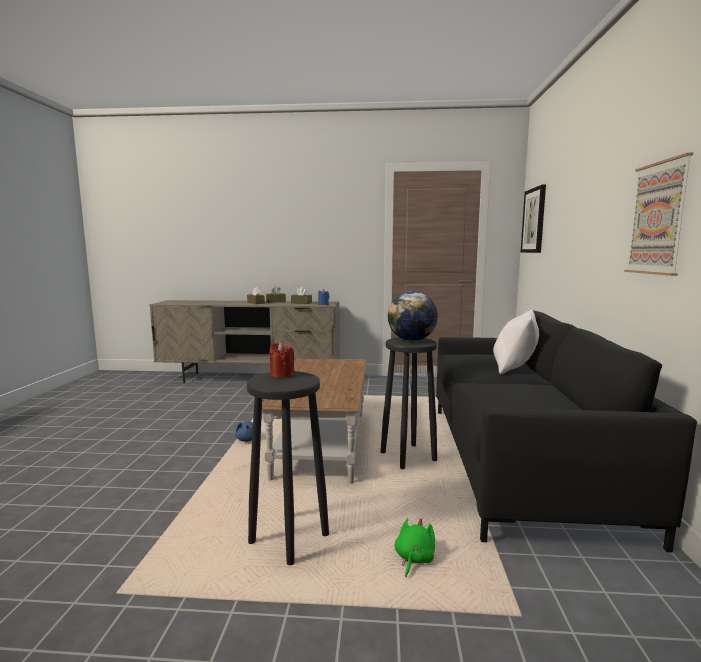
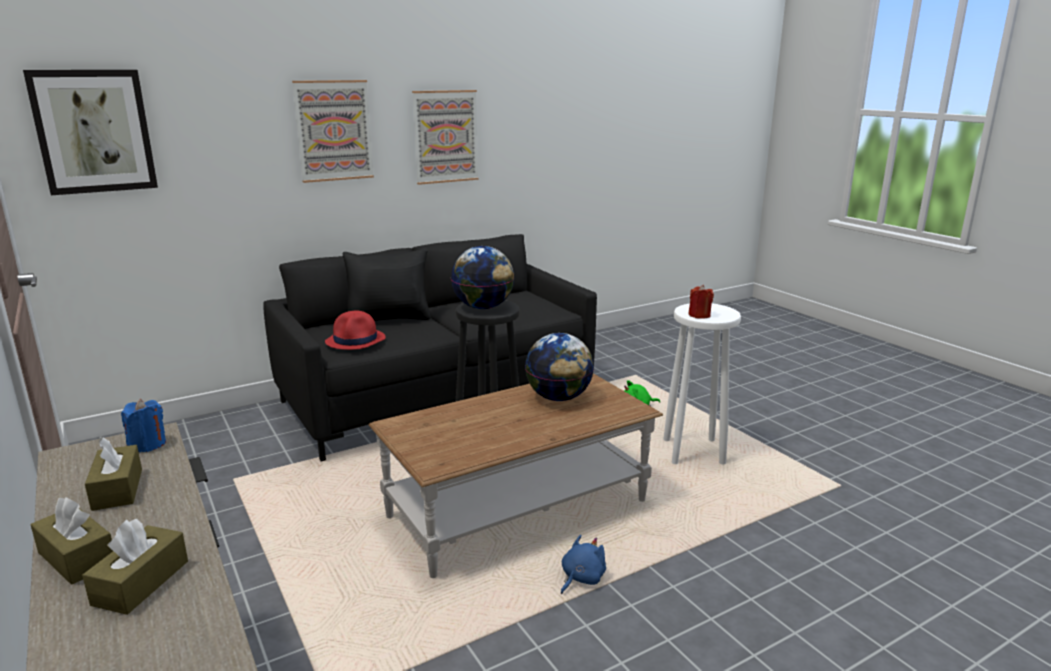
camera: 125 degrees left, 10 degrees up
(288, 539) = (694, 452): black stool -> white stool
(326, 390) = (558, 398): none -> globe
(468, 357) = (356, 340): none -> red hat
(514, 367) = (390, 318): white pillow -> black pillow
(594, 216) = (334, 131): none -> picture

